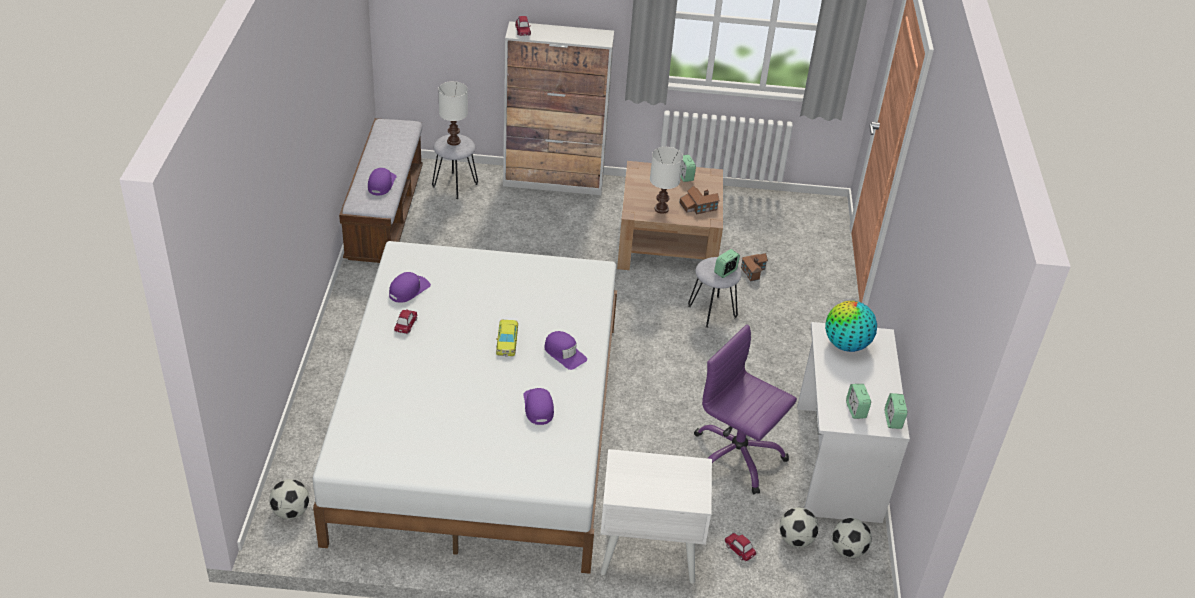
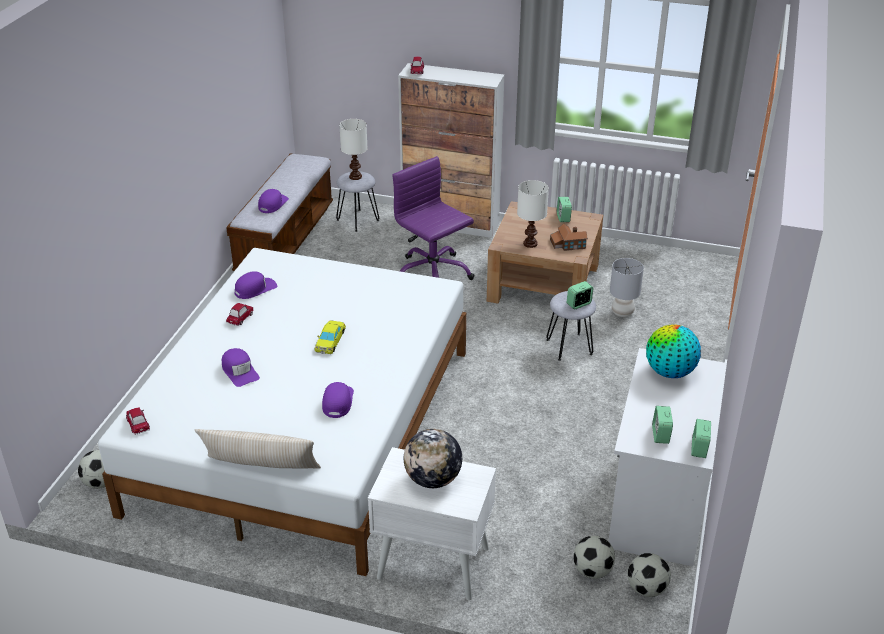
camera: 15 degrees right, 5 degrees down
(489, 486) = (261, 468): none -> beige pillow
(564, 353) = (382, 356): purple cap -> purple cap (239, 371)
(658, 477) = (433, 479): none -> globe
(736, 457) = (553, 483): purple office chair -> purple office chair (432, 273)
(739, 549) = (529, 573): toy car -> toy car (138, 424)
(753, 269) = (622, 313): toy house -> grey table lamp

